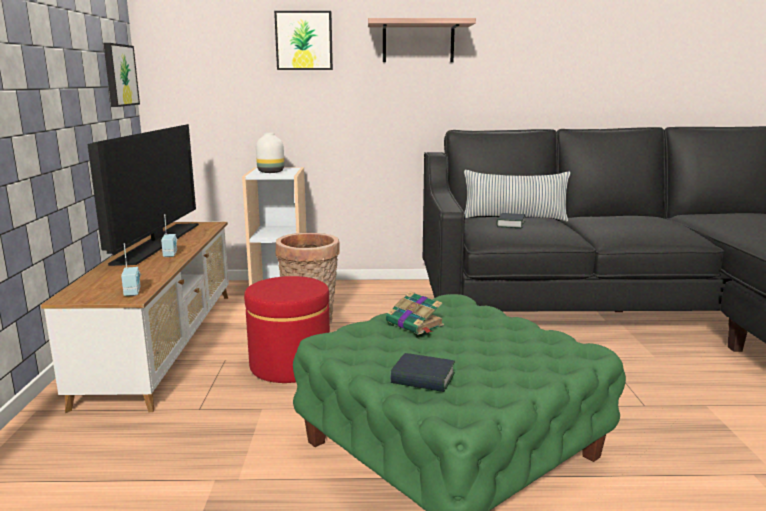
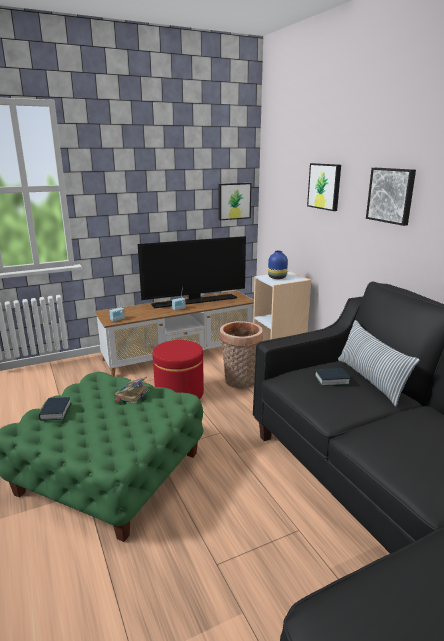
camera: 65 degrees right, 5 degrees up
(271, 172) = (277, 278): white vase -> blue vase
(418, 42) = (391, 195): shelf -> picture

